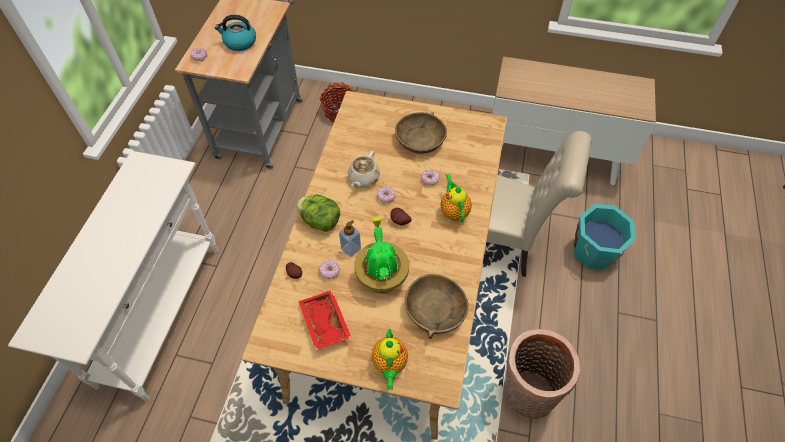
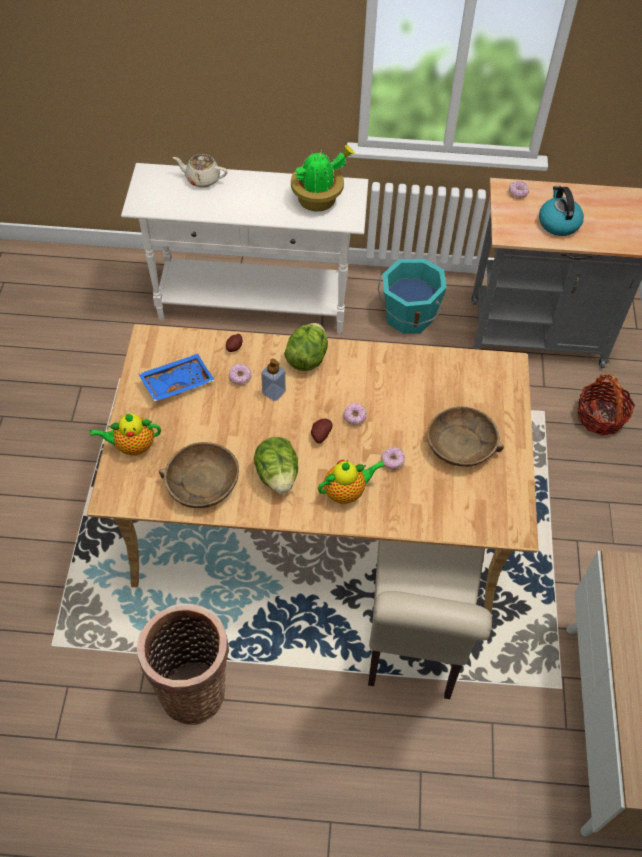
camera: 80 degrees right, 0 degrees up
(323, 323) = (177, 382): red tray -> blue tray
(363, 178) = (379, 391): beige teapot -> beige teapot (202, 179)
(381, 275) = (241, 426): potted plant -> potted plant (319, 200)
(434, 254) = (277, 475): none -> lettuce
(594, 252) = (431, 791): turquoise bucket -> turquoise bucket (408, 316)

